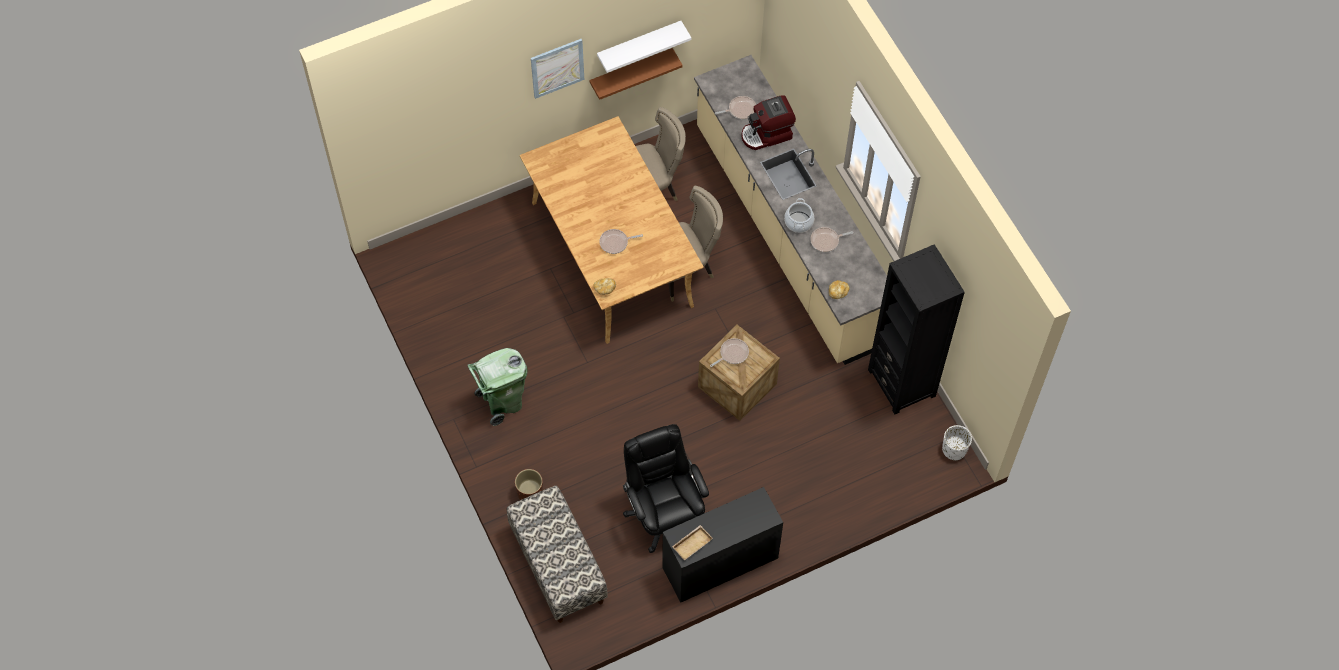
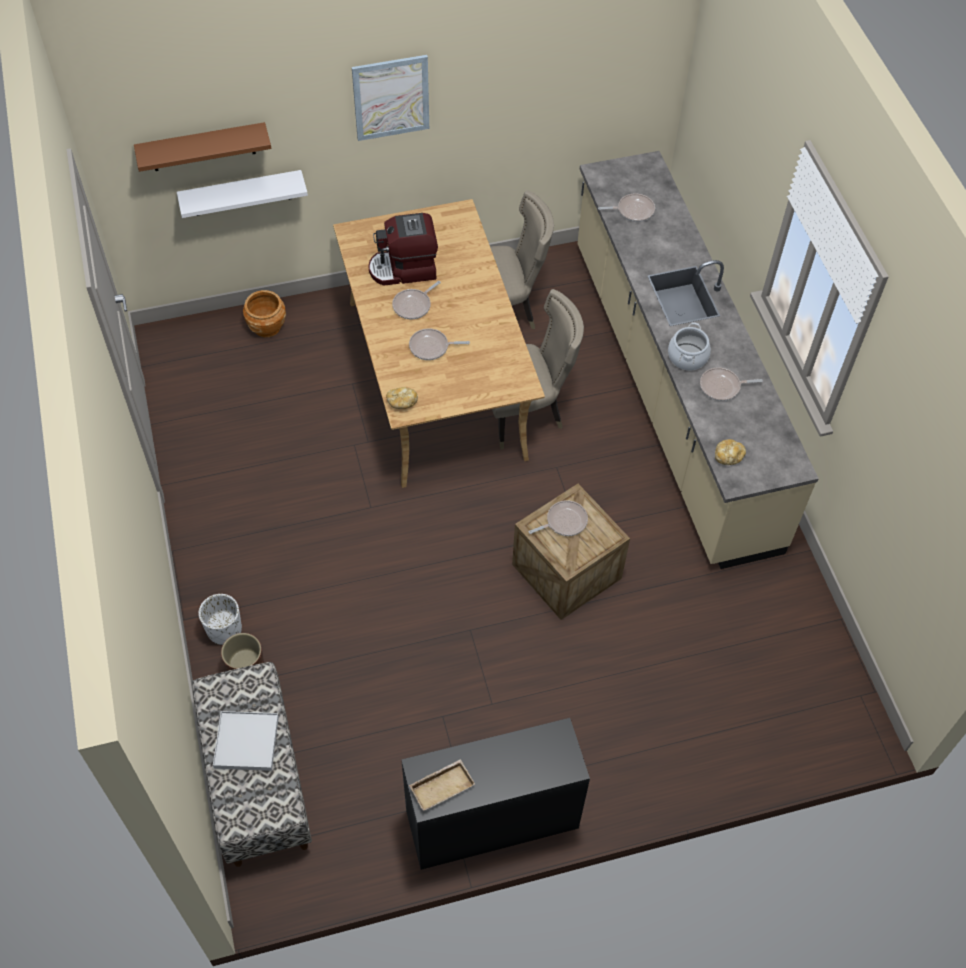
camera: 10 degrees right, 5 degrees down
(473, 233) = (267, 327): none -> brown planter
(502, 402) = (243, 540): green trash can -> none
(554, 540) = (246, 742): none -> white tray
(595, 212) = (413, 305): none -> frying pan
(631, 71) = (496, 136): brown shelf -> brown shelf (202, 147)
(639, 44) = (509, 92): white shelf -> white shelf (241, 193)
(664, 514) = (427, 732): black office chair -> none
(767, 135) = (663, 245): coffee machine -> coffee machine (404, 269)
(902, 382) = (797, 606): black bookcase -> none
(954, 449) = (861, 713): white planter -> white planter (224, 629)

